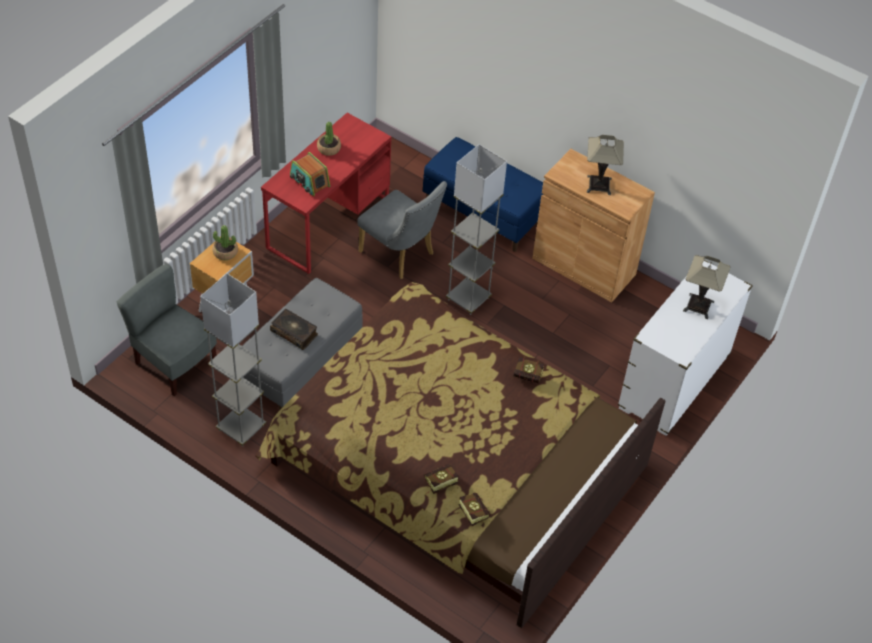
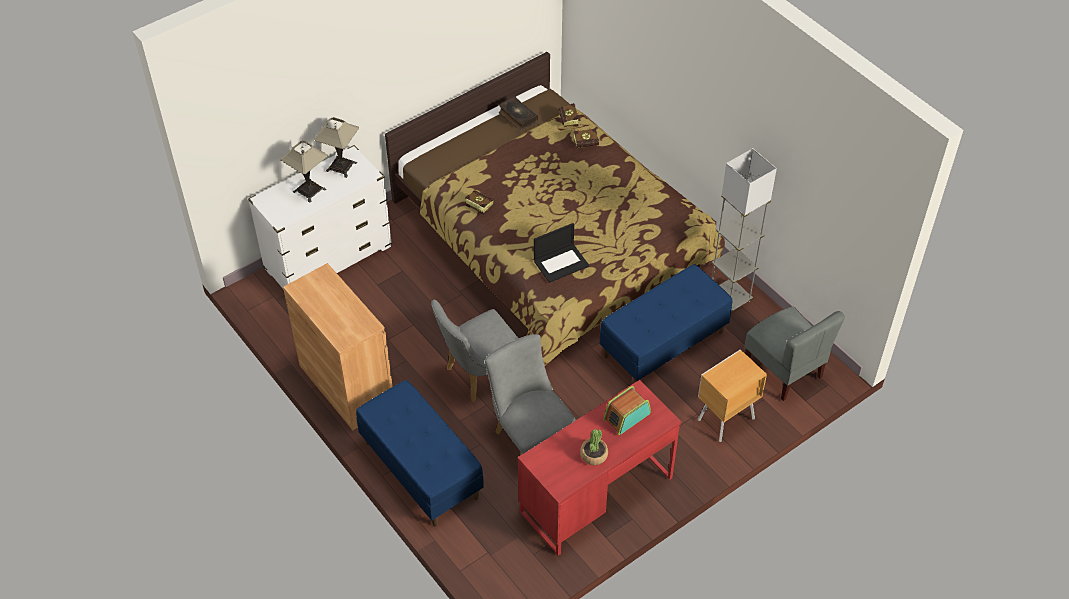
camera: 160 degrees left, 0 degrees up
(225, 252) = (728, 378): potted plant -> none
(294, 333) = (673, 304): book -> book (517, 117)
(301, 365) = (663, 343): grey bench -> blue bench
(309, 181) = (626, 416): radio -> radio turned 105 degrees counterclockwise
(418, 332) = (561, 263): none -> laptop
(468, 299) = (479, 375): grey floor lamp -> grey chair
(599, 185) = (334, 304): table lamp -> table lamp (341, 167)

